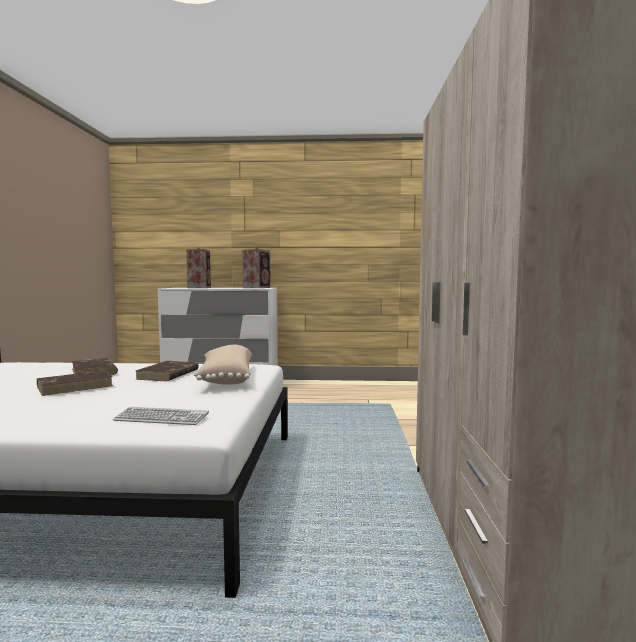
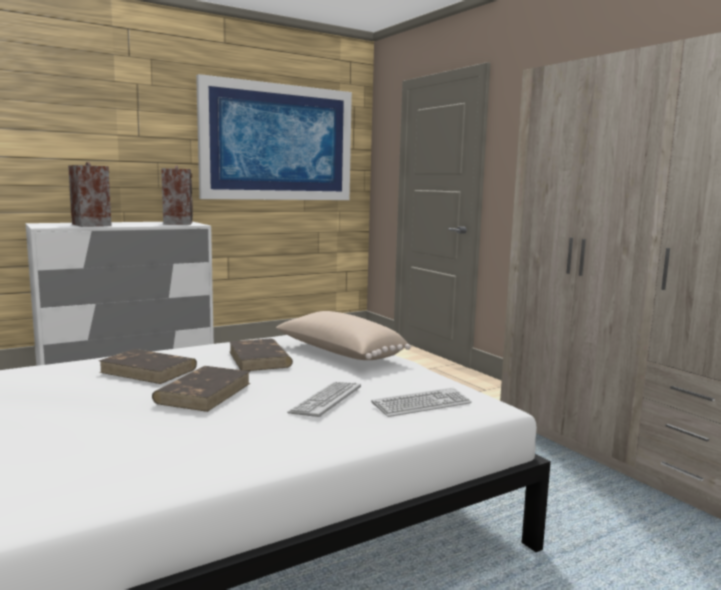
camera: 35 degrees left, 5 degrees up
(119, 403) = (326, 400): none -> keyboard
(345, 229) = (278, 143): none -> picture

